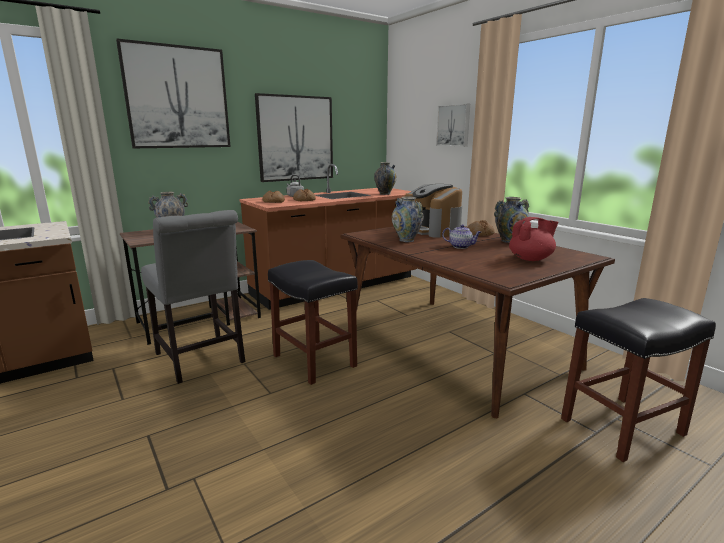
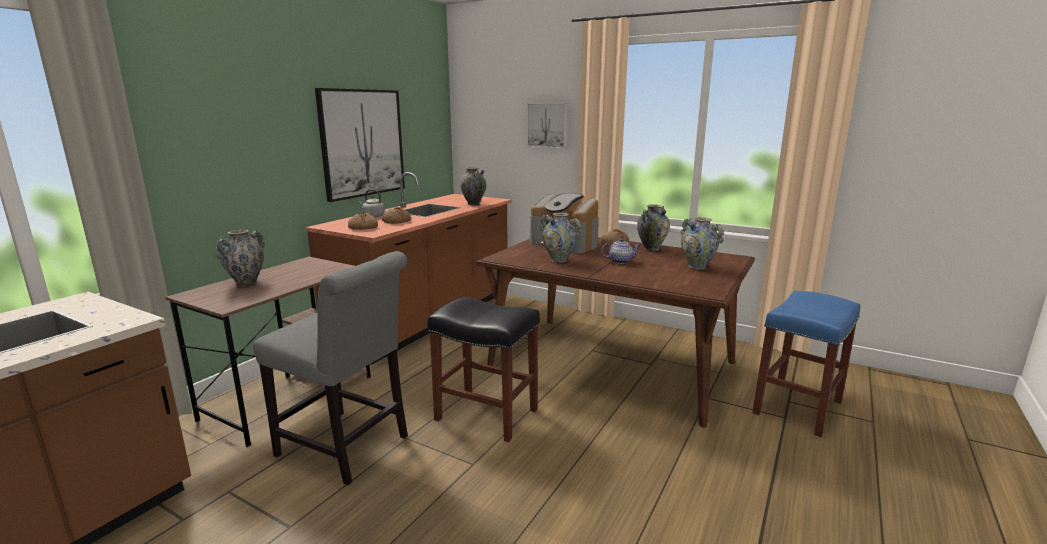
camera: 25 degrees left, 0 degrees up
(177, 98) = (222, 97): picture -> none
(531, 259) = (697, 267): red teapot -> vase
(621, 427) = (798, 408): black stool -> blue stool

